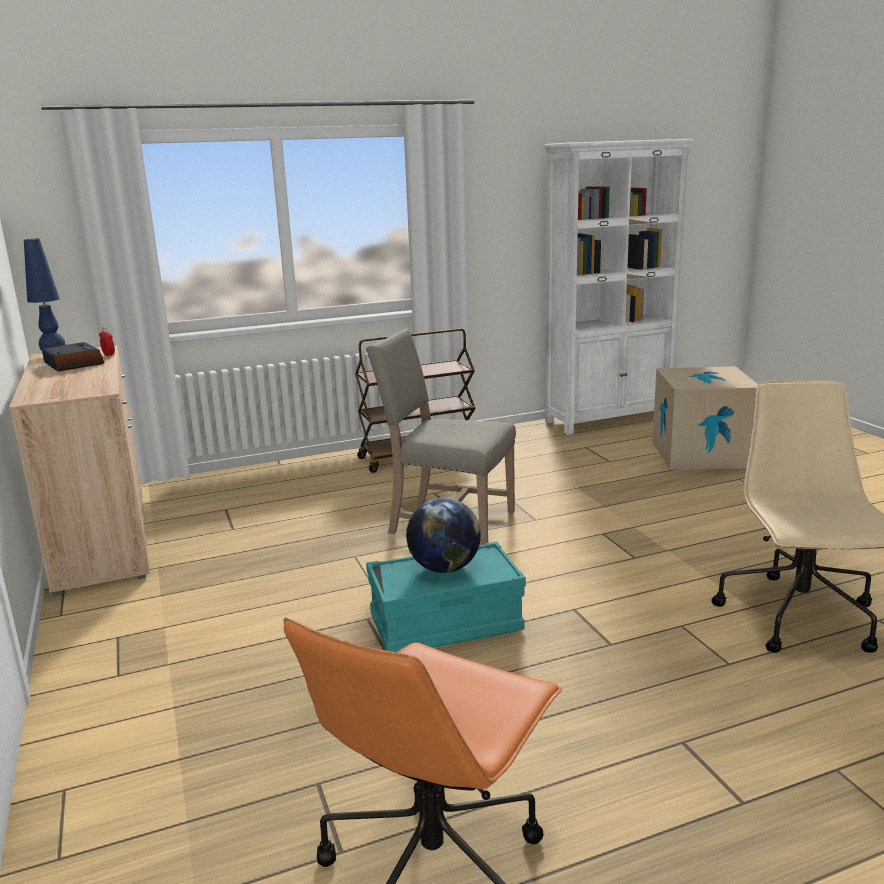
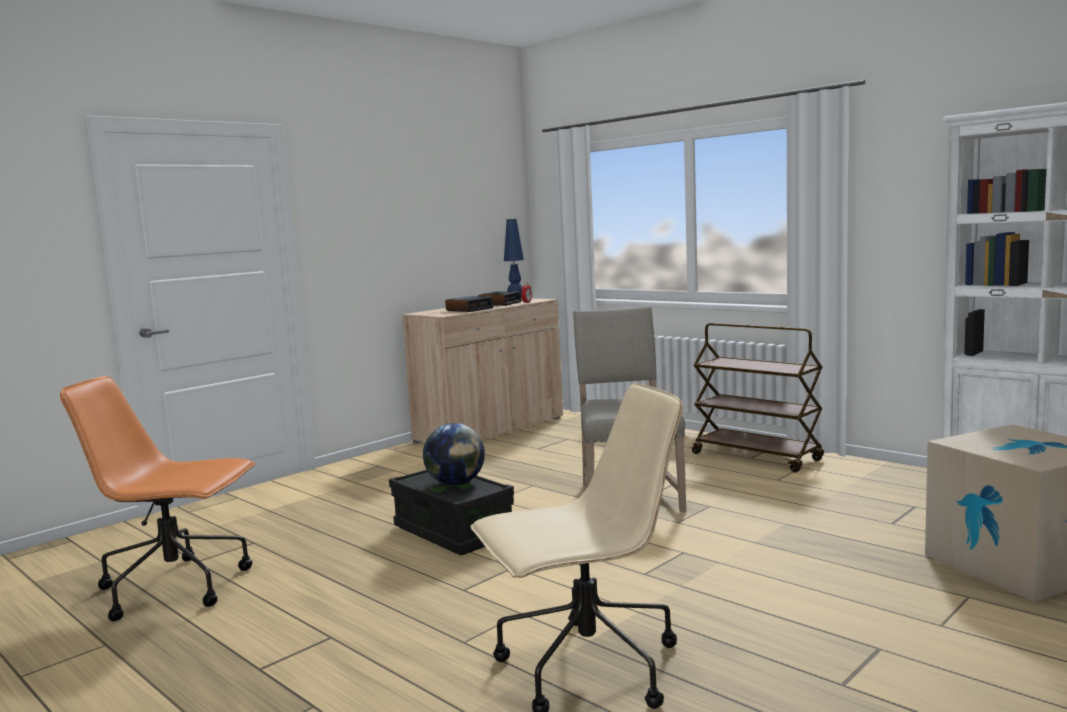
camera: 65 degrees right, 10 degrees down
(85, 378) = (469, 309): none -> alarm clock
(446, 624) = (453, 532): turquoise storage box -> black storage box

